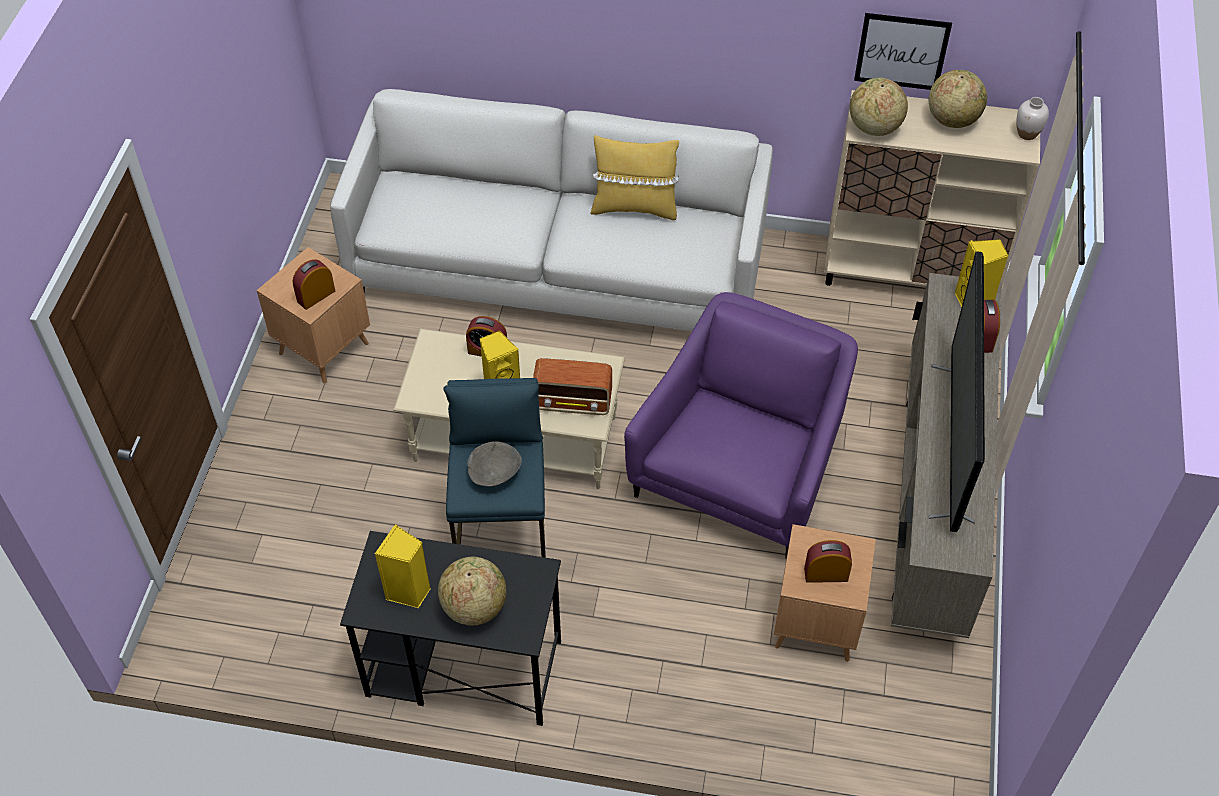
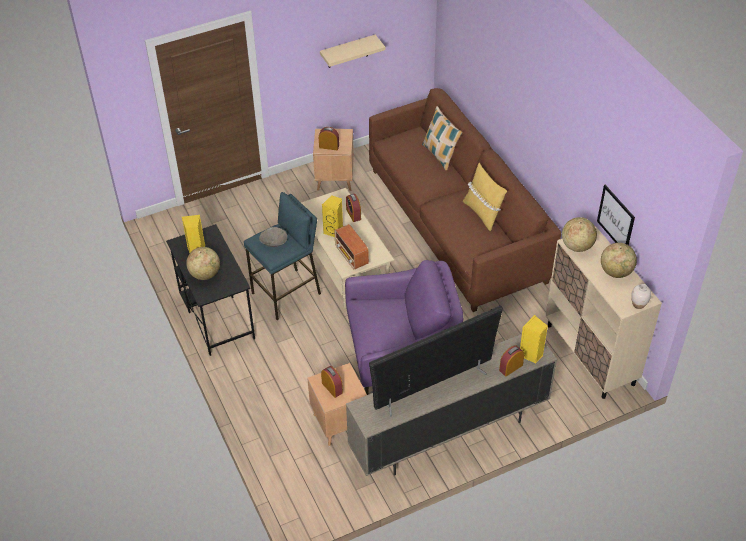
camera: 55 degrees right, 5 degrees down
(237, 123) = (347, 52): none -> beige shelf
(472, 183) = (440, 155): none -> pillow
(559, 266) = (456, 225): white sofa -> brown sofa

